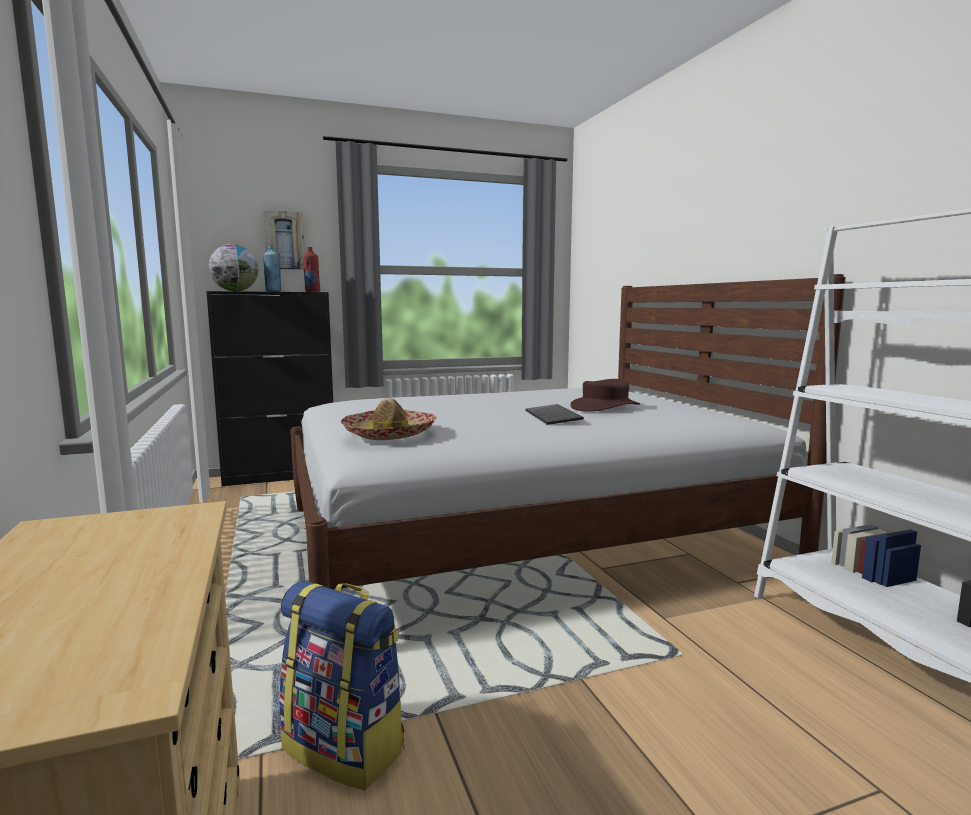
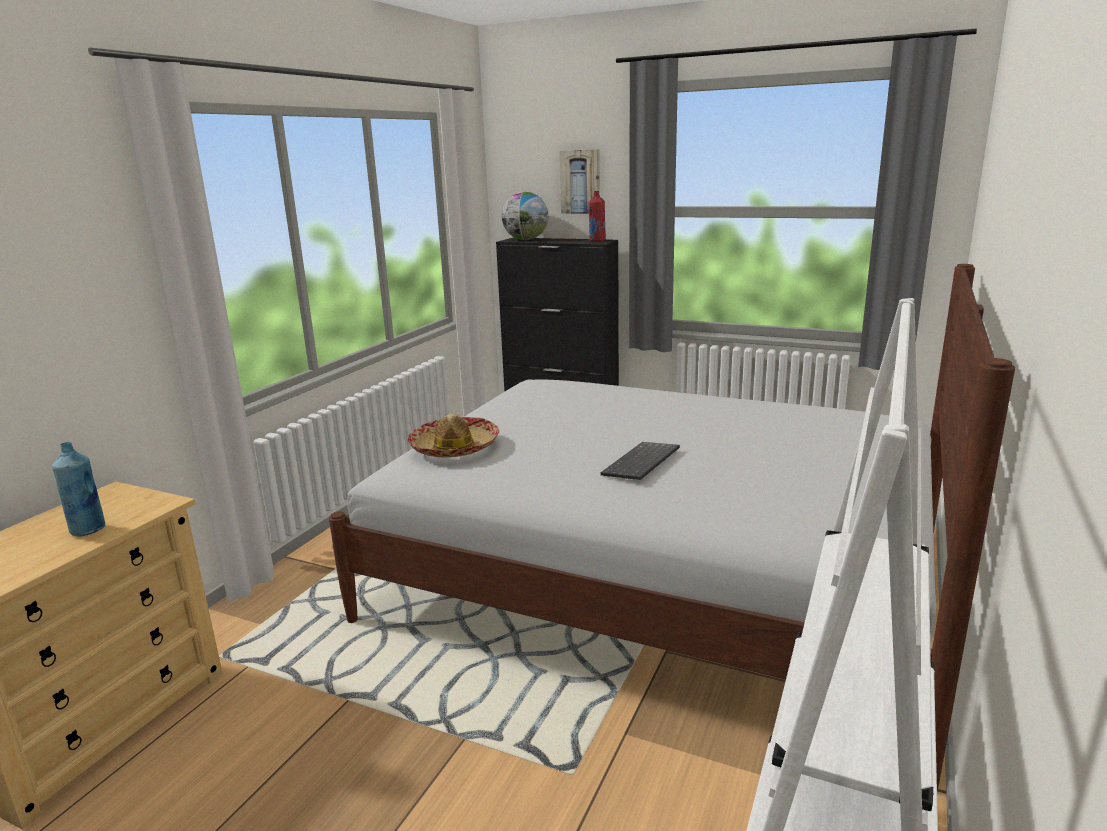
camera: 45 degrees right, 10 degrees up
(273, 291) = (558, 240): blue bottle -> blue bottle (88, 530)
(346, 748) = (280, 690): backpack -> none
(605, 407) = (742, 462): brown hat -> none

